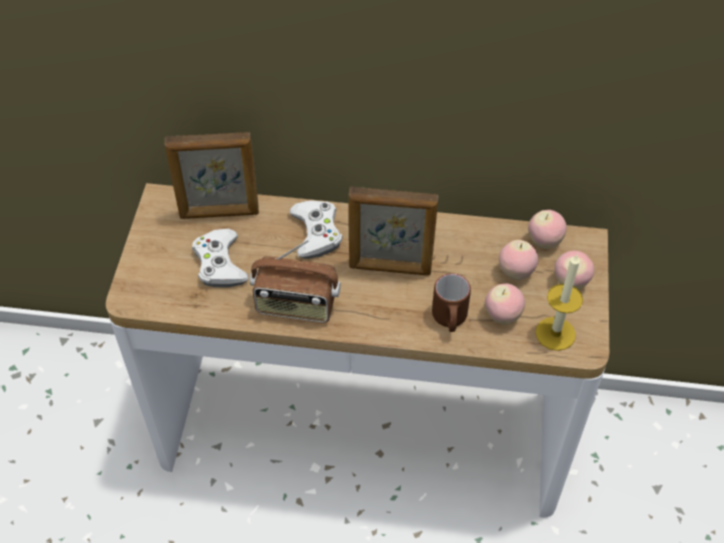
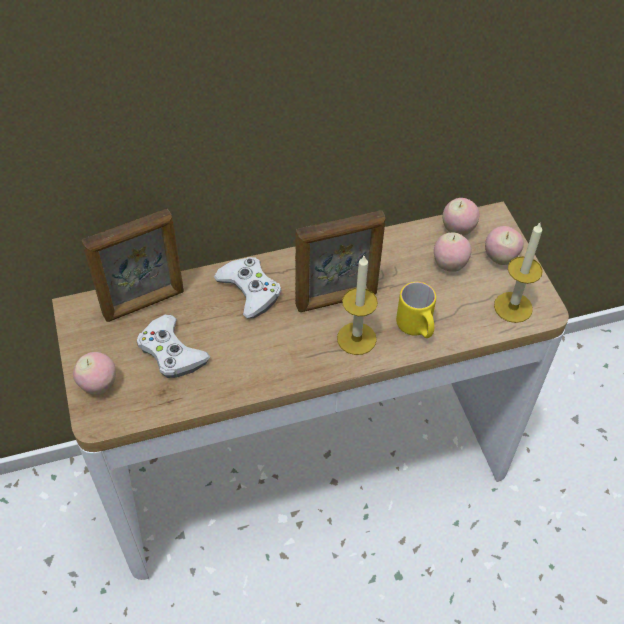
camera: 25 degrees left, 0 degrees up
(296, 306) = (268, 366): radio -> none
(388, 309) = (356, 338): none -> candle
(449, 320) = (416, 328): brown mug -> yellow mug
(502, 316) = (460, 308): apple -> apple (99, 385)

